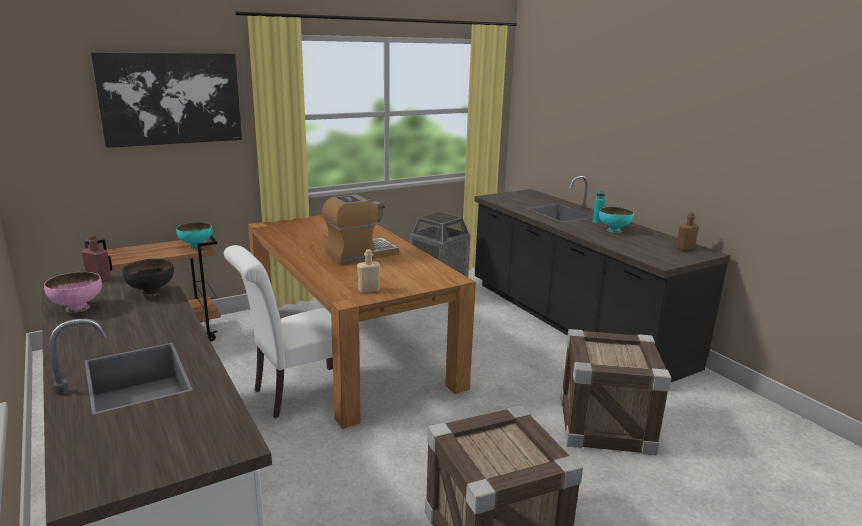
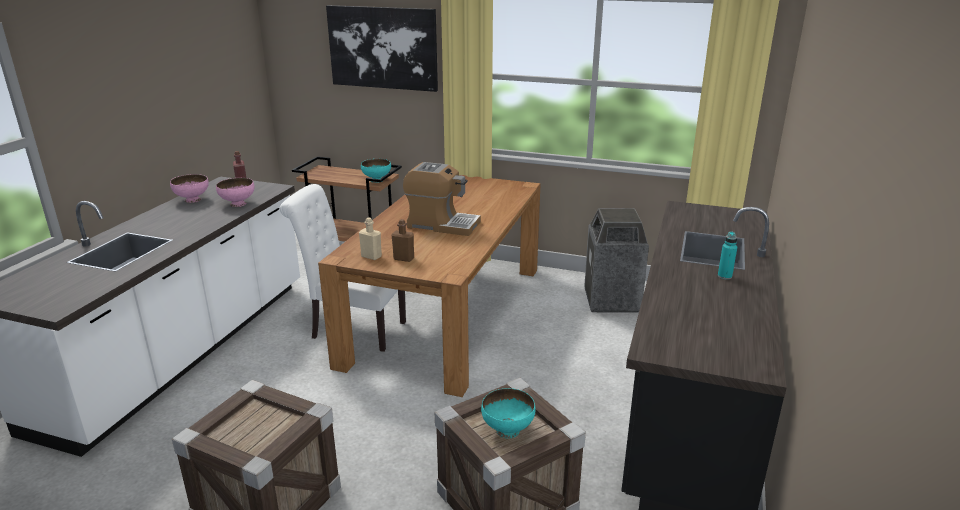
camera: 50 degrees right, 5 degrees up
(151, 293) = (238, 204): black bowl -> pink bowl
(613, 230) = (714, 293): turquoise bowl -> turquoise bowl (508, 430)
(685, 248) = (743, 350): brown bottle -> brown bottle (403, 258)

